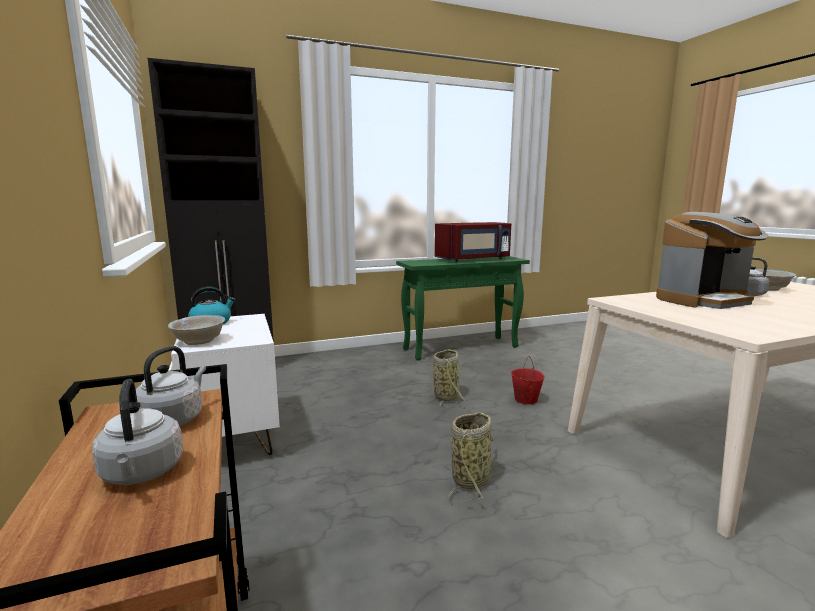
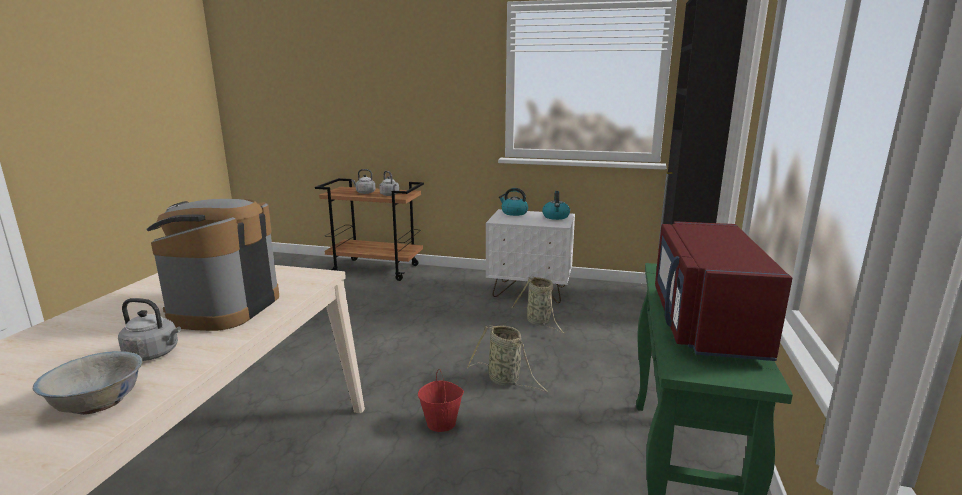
camera: 125 degrees right, 5 degrees up
(199, 341) = (514, 213): white bowl -> kettle
(472, 479) = (384, 339): basket -> basket (539, 322)

